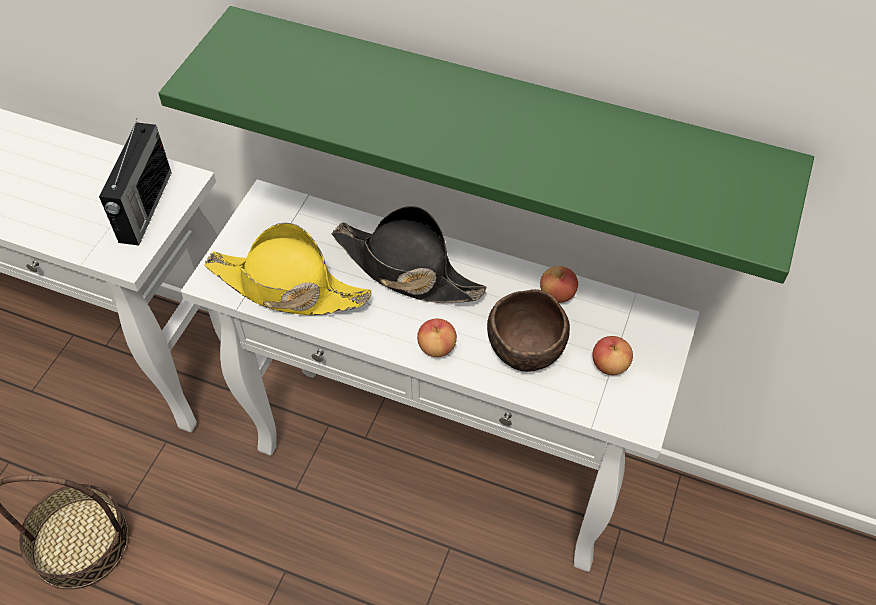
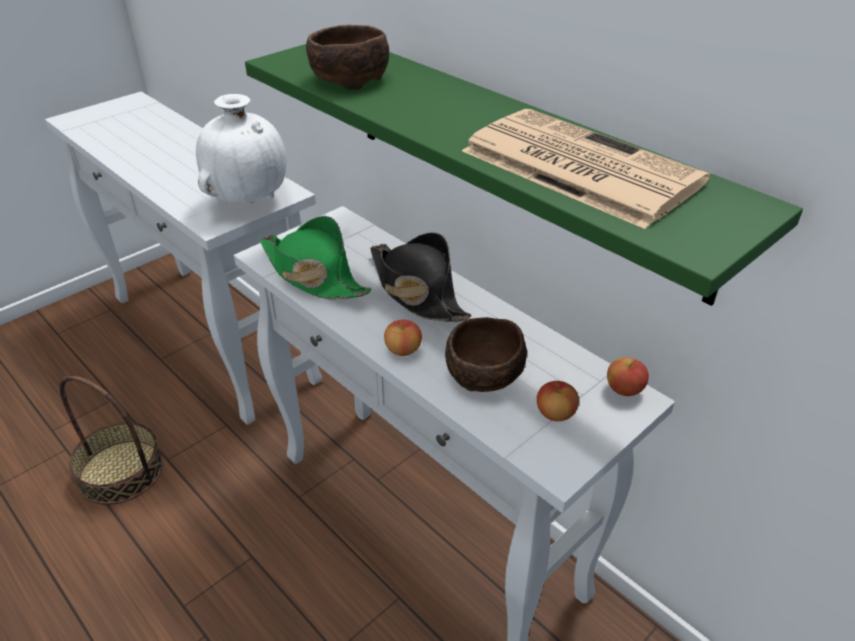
camera: 25 degrees right, 15 degrees down
(144, 208) = (249, 201): radio -> white vase
(287, 287) = (312, 274): yellow hat -> green hat
(302, 91) = (348, 78): none -> brown bowl
(557, 294) = (538, 345): apple -> apple (624, 389)
(610, 163) = (576, 166): none -> newspaper

